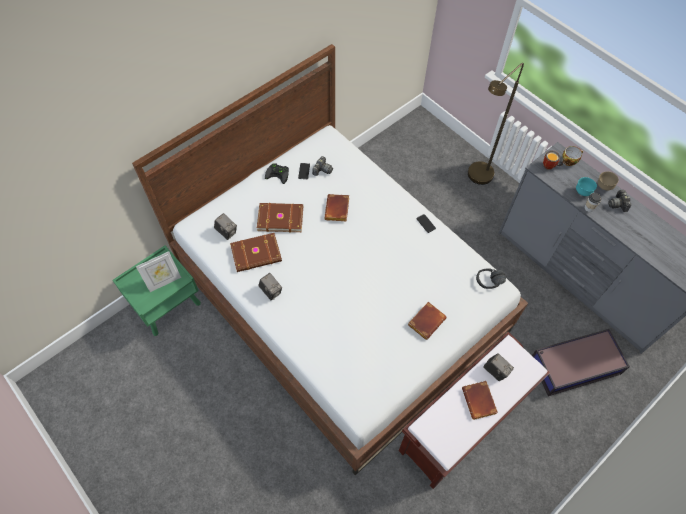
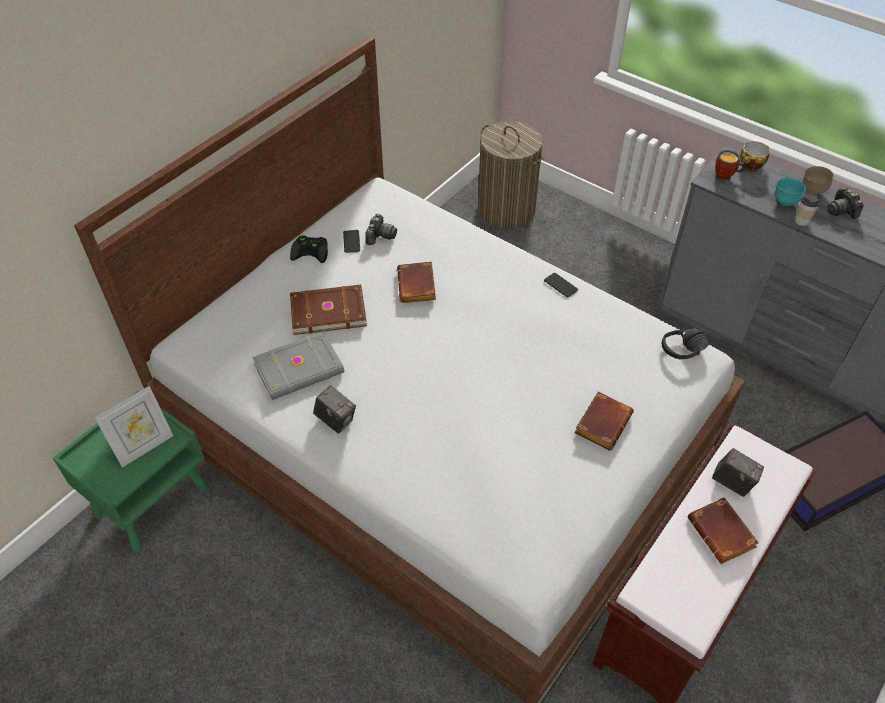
camera: 10 degrees left, 10 degrees down
(227, 232) = (243, 344): camera -> none
(256, 254) = (300, 369): brown book -> grey book
(419, 144) = (506, 209): none -> laundry basket
(476, 179) = (603, 244): brown floor lamp -> none

